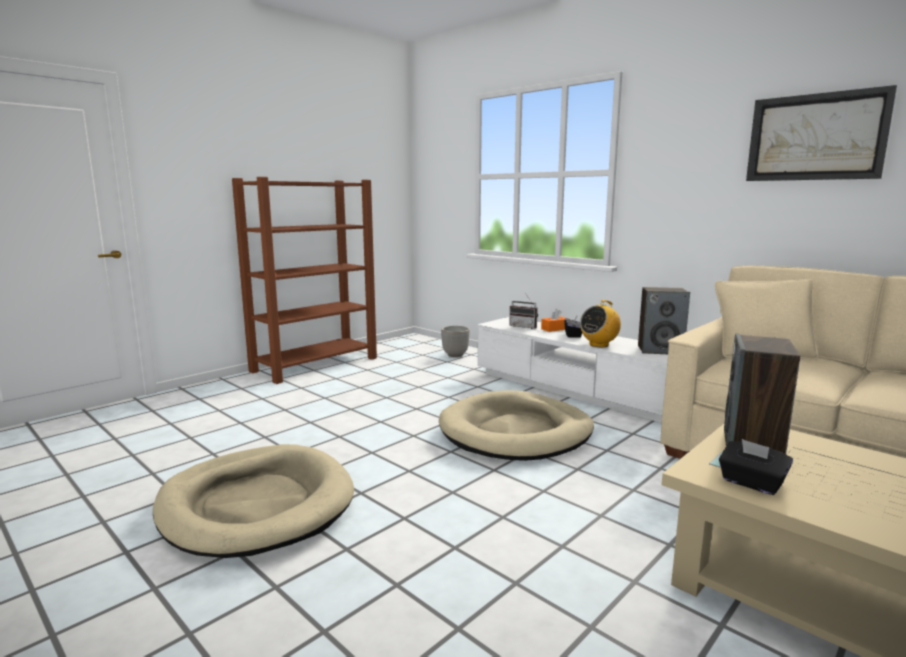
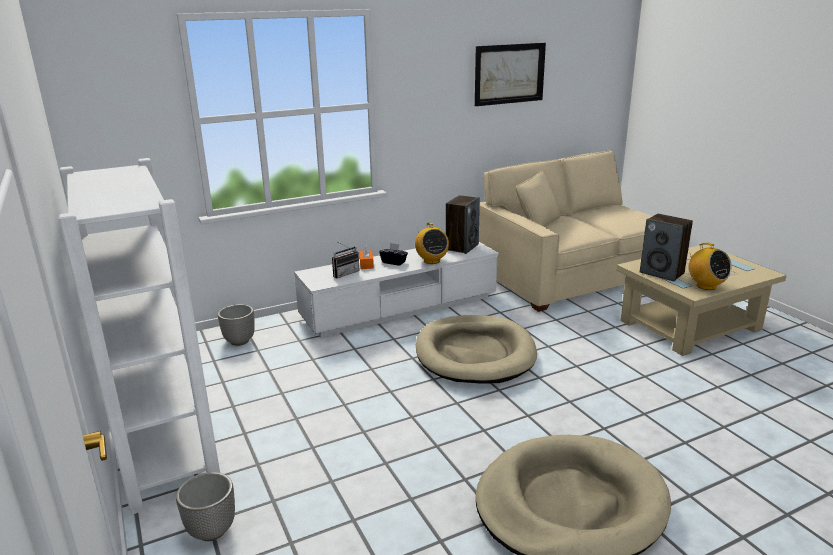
camera: 70 degrees left, 10 degrees up
(232, 390) = (212, 531): none -> planter
(315, 364) = (164, 446): brown bookcase -> white bookcase
(751, 483) = (706, 286): black tissue box -> radio

